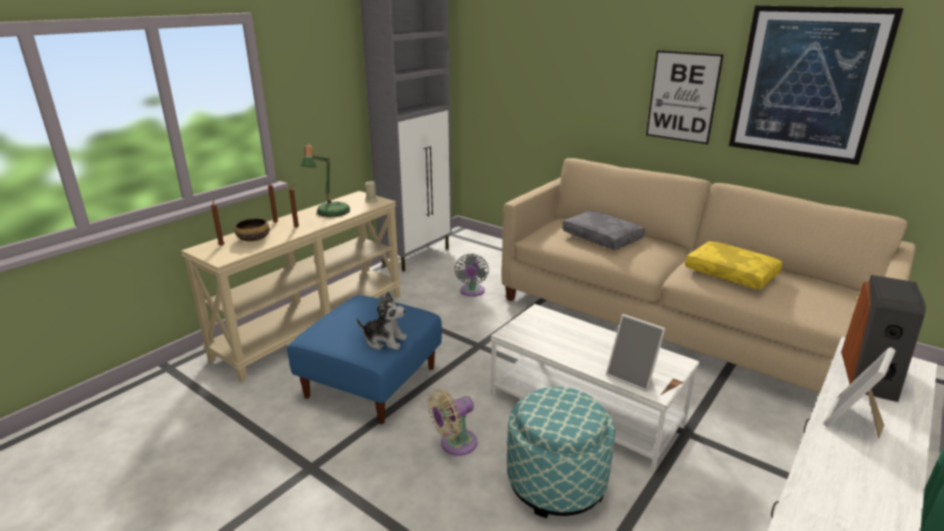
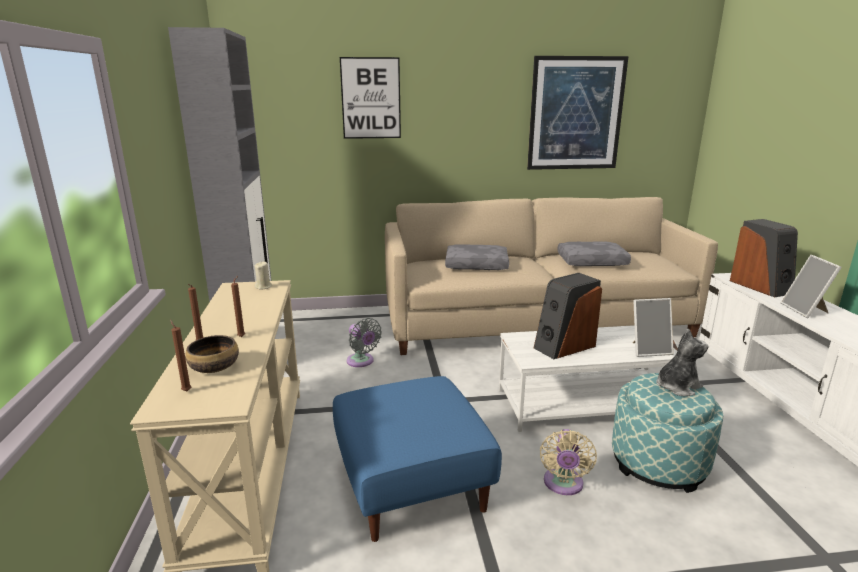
camera: 45 degrees left, 5 degrees down
(330, 213) = (246, 311): table lamp -> none
(384, 340) = (455, 417): plush toy -> plush toy (677, 386)
(561, 337) = (564, 346): none -> speaker
(682, 97) = (485, 134): picture -> picture (371, 98)
(732, 273) = (592, 261): yellow pillow -> grey pillow

